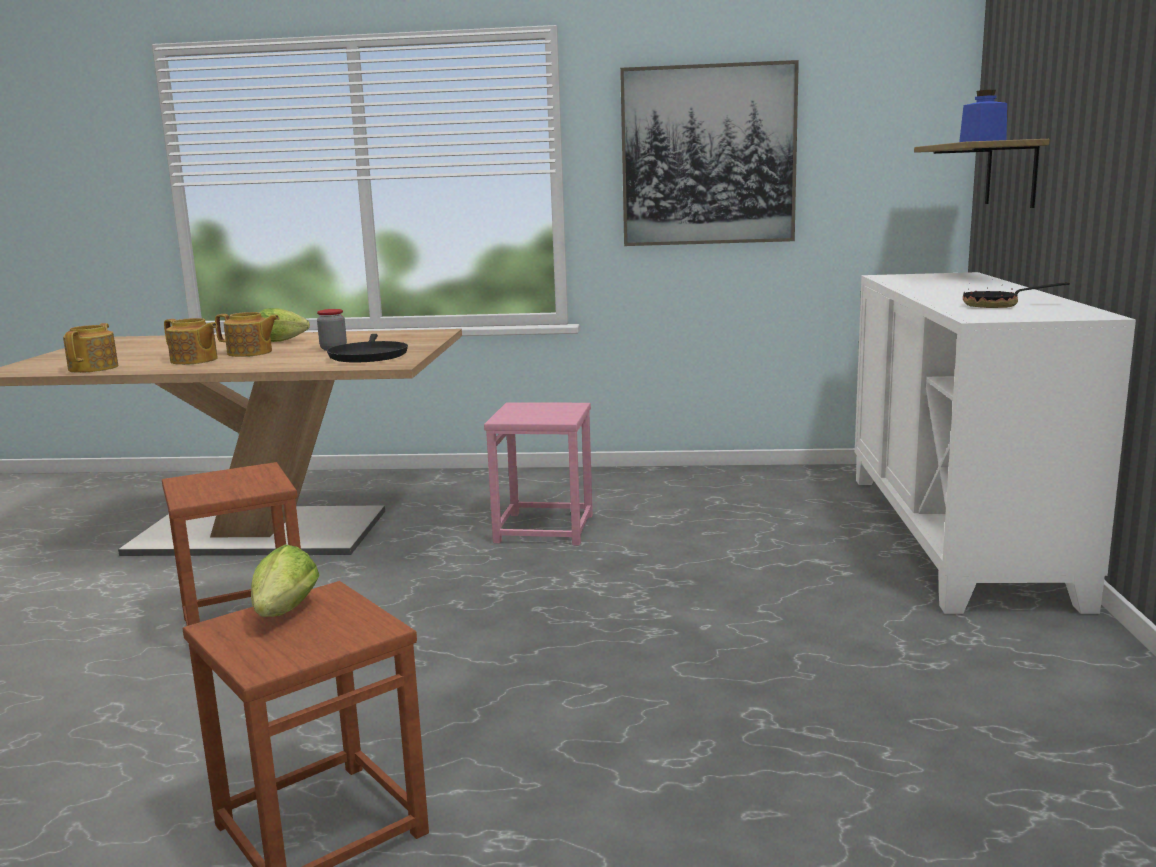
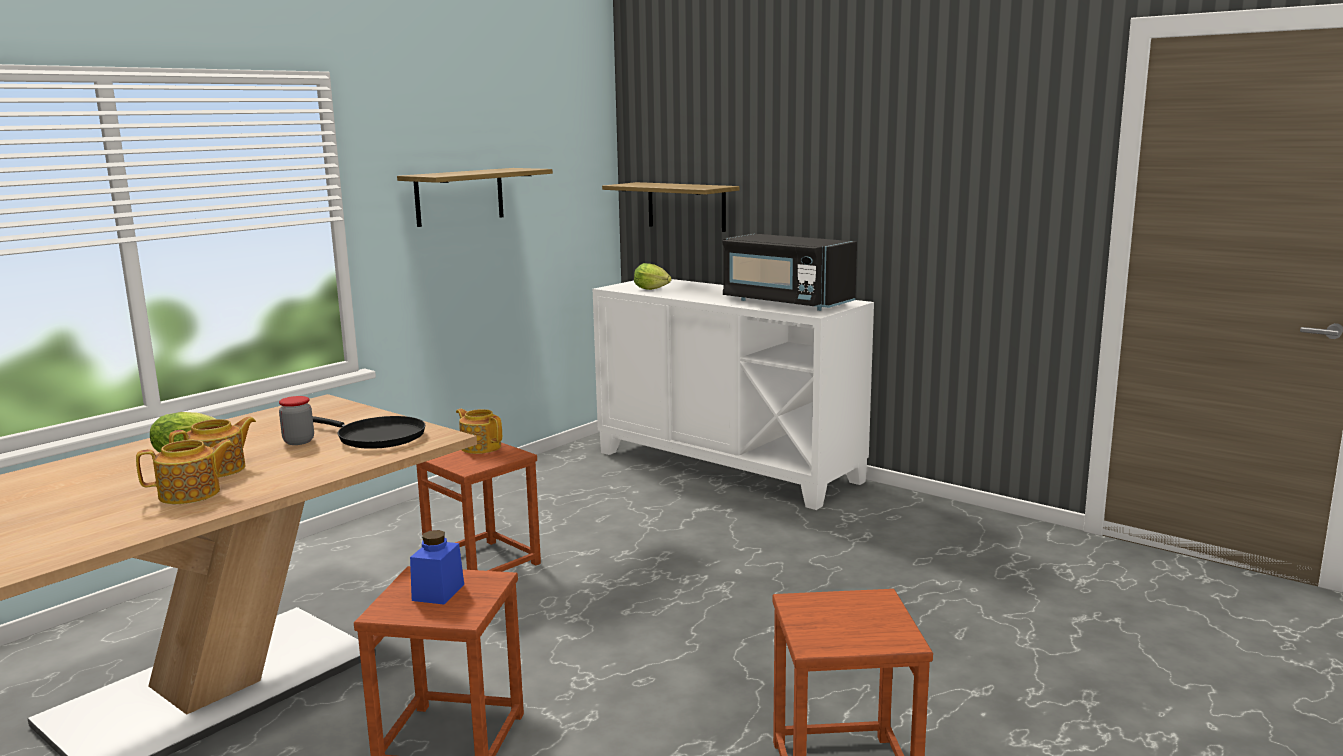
camera: 55 degrees left, 0 degrees up
(95, 368) = (90, 539): teapot -> teapot (480, 447)
(283, 615) = (819, 621): lettuce -> lettuce (653, 290)
(545, 529) = (483, 564): pink stool -> brown stool
(708, 156) = (459, 196): picture -> shelf
(982, 141) = (688, 186): blue jar -> blue jar (438, 592)
(999, 306) = (785, 303): frying pan -> black microwave

